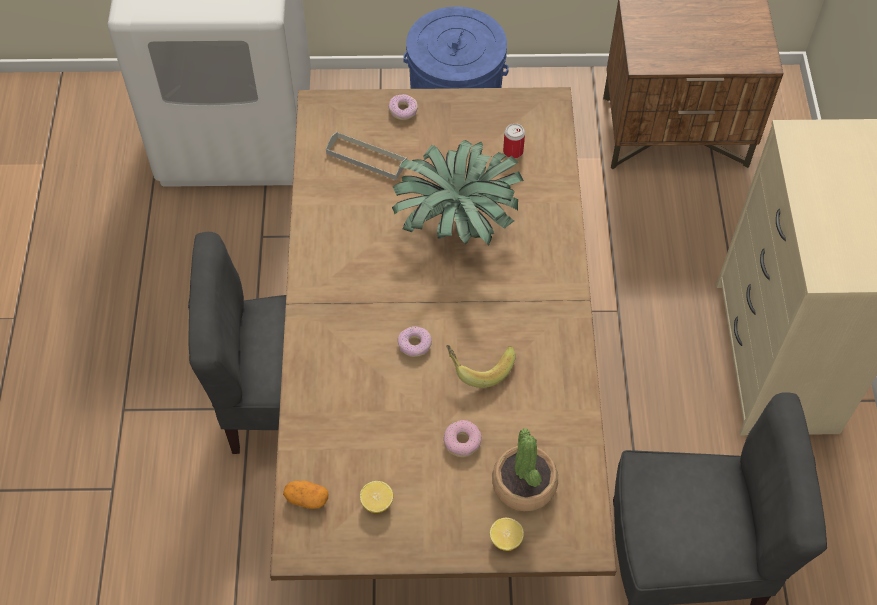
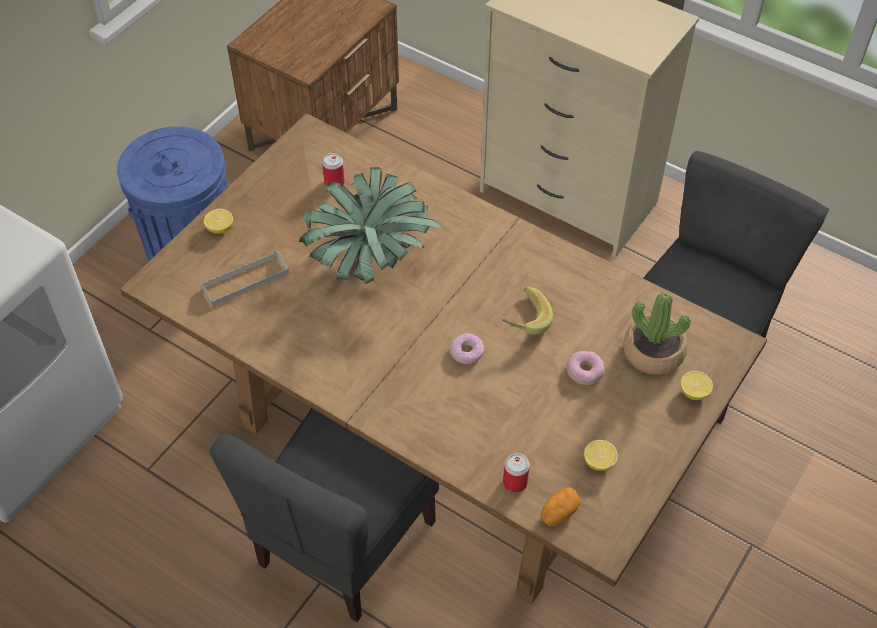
camera: 55 degrees left, 5 degrees down
(313, 451) = (515, 482): none -> can
(403, 110) = (220, 228): donut -> lemon

